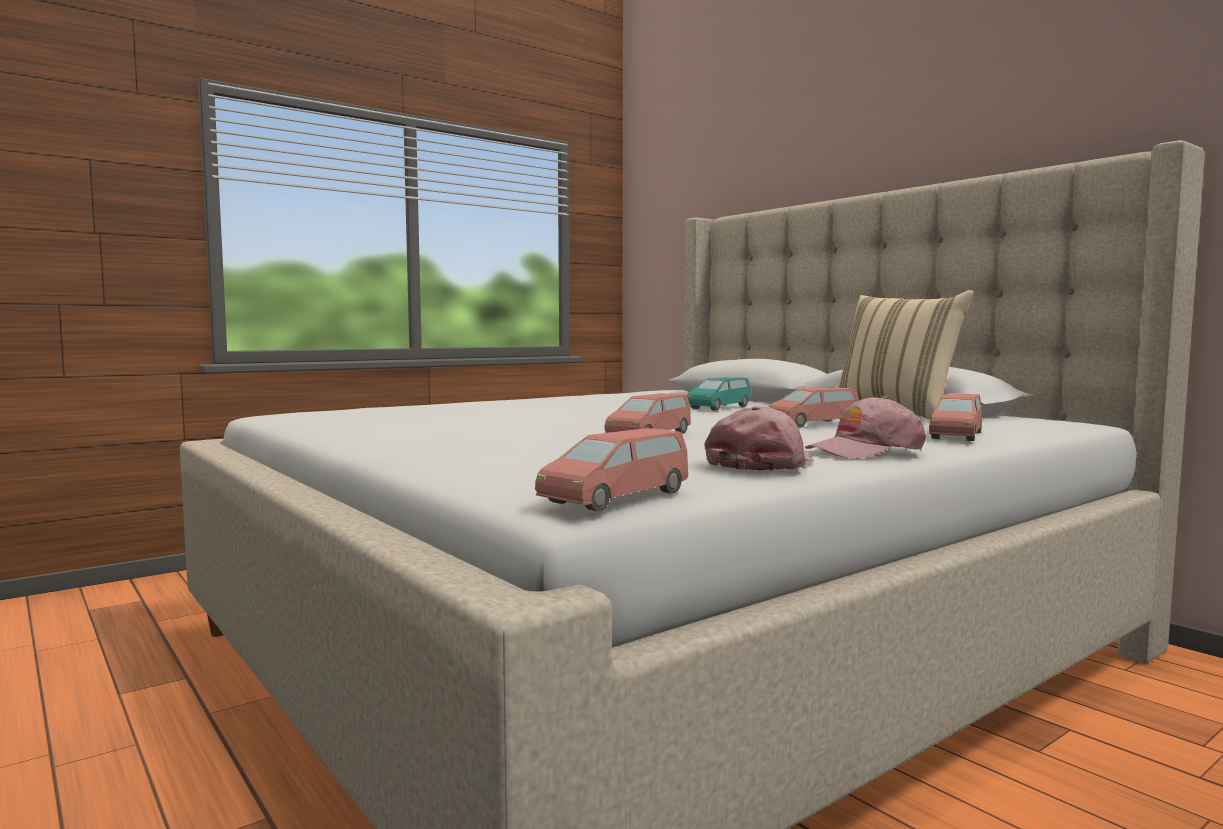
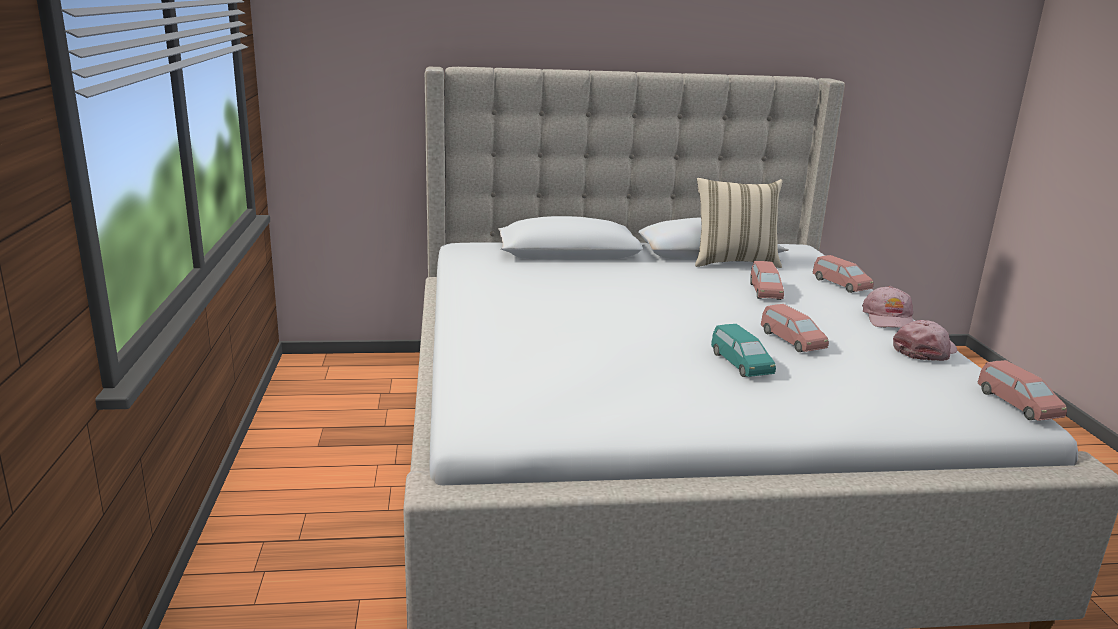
camera: 60 degrees left, 15 degrees up
(719, 407) = (640, 281): turquoise toy car -> turquoise toy car (740, 364)
(762, 464) = (925, 350): pink cap -> pink cap turned 75 degrees clockwise

